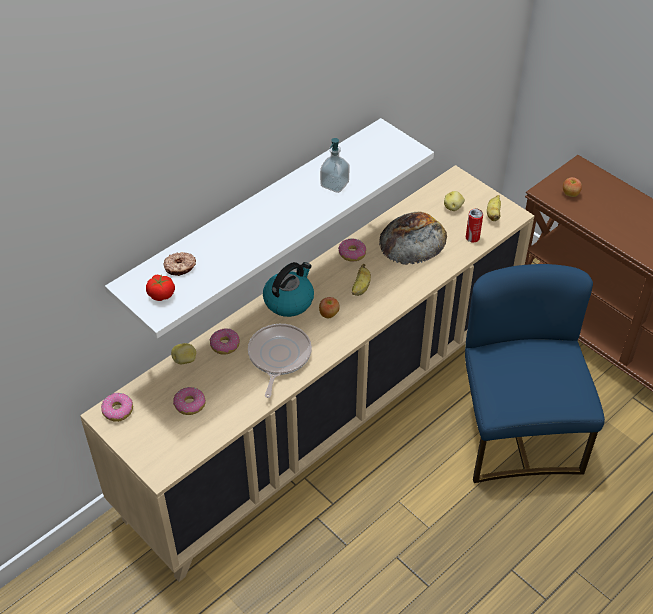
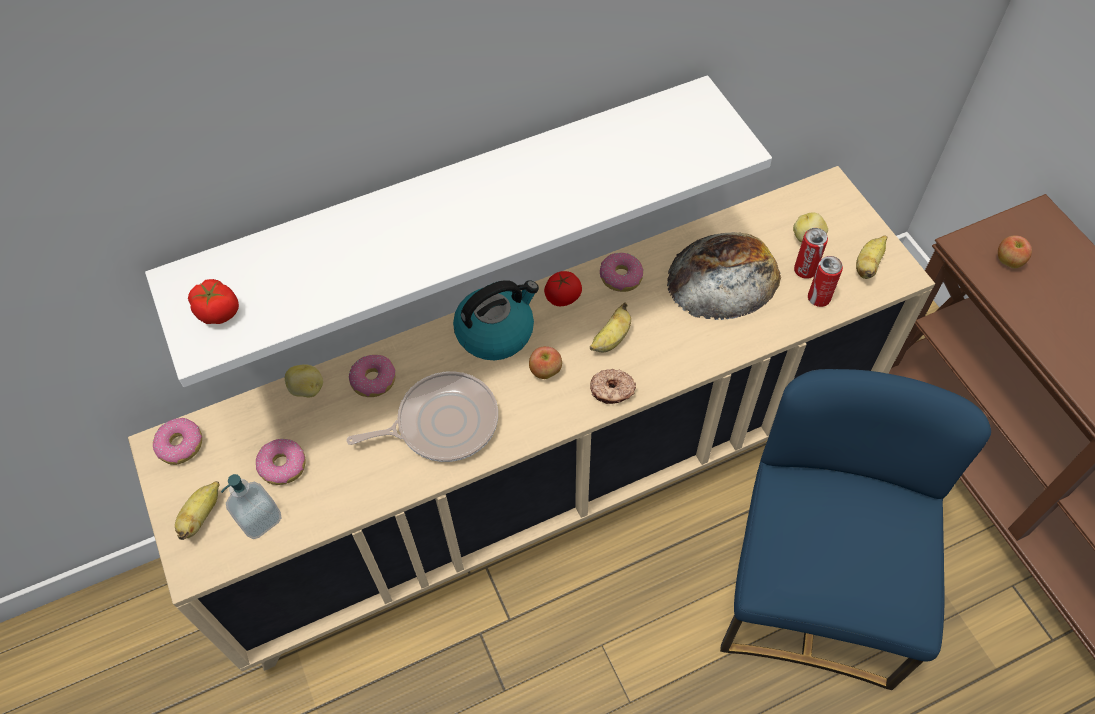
camera: 20 degrees right, 10 degrees up
(151, 444) = (201, 516): none -> banana
(180, 267) = (270, 269): donut -> donut (612, 390)
(278, 357) = (442, 423): frying pan -> frying pan turned 45 degrees clockwise
(321, 273) = (563, 297): none -> tomato
(334, 184) = (580, 179): soap dispenser -> soap dispenser (259, 518)
(458, 225) = (805, 270): none -> can

